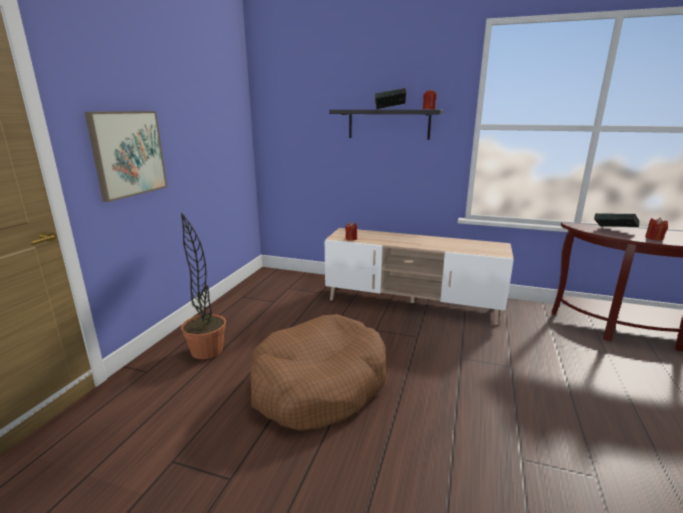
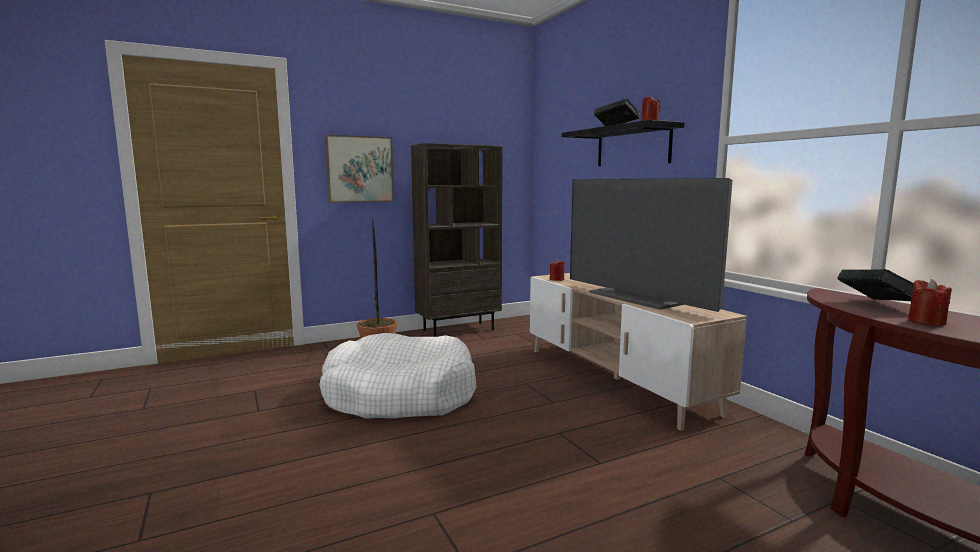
camera: 45 degrees right, 10 degrees down
(236, 300) = (459, 330): none -> brown bookcase
(319, 384) = (400, 395): brown dog bed -> white dog bed
(438, 244) = (638, 298): none -> television

